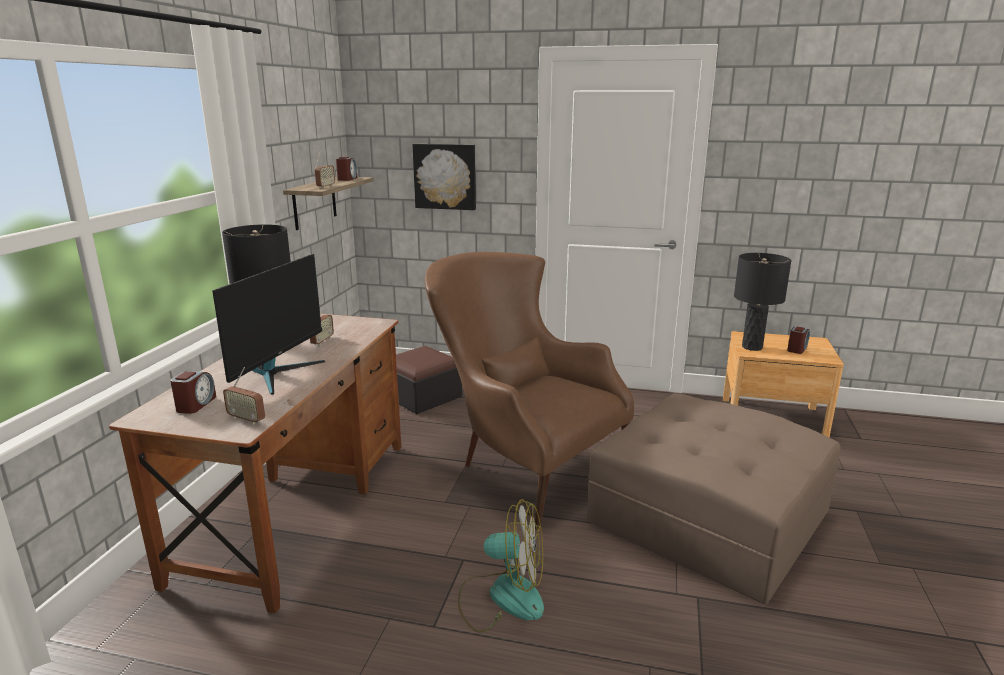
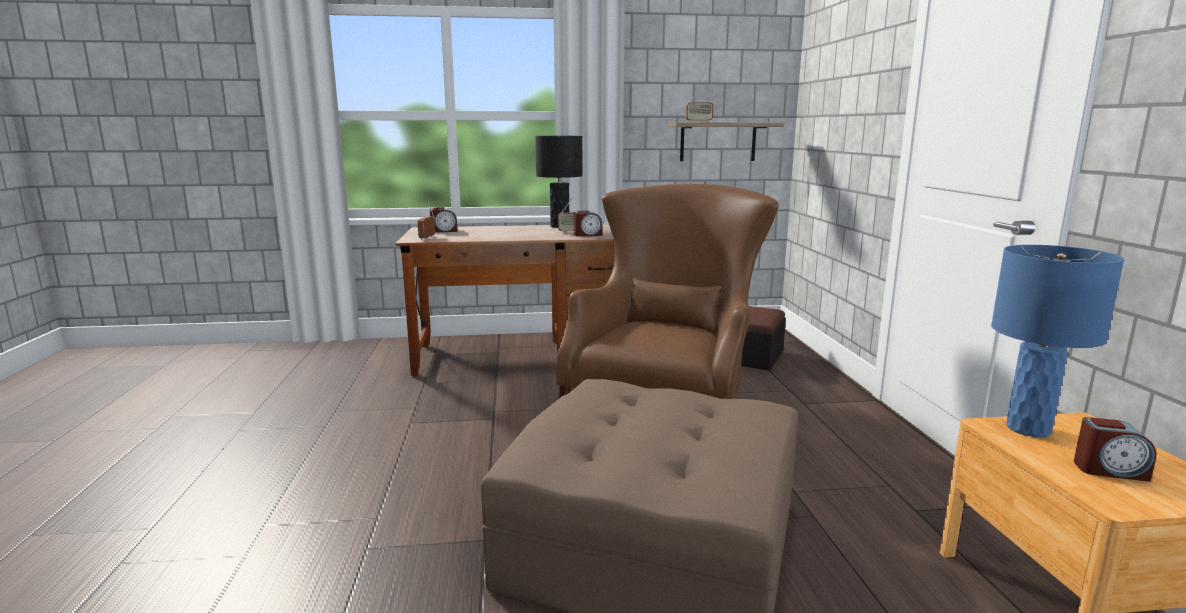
camera: 70 degrees right, 5 degrees down
(278, 373) = (503, 234): monitor -> none
(347, 179) = (755, 122): alarm clock -> alarm clock (588, 235)
(445, 176) = (843, 122): picture -> none
(502, 597) = (451, 441): fan -> none
(752, 347) = (1027, 429): black table lamp -> blue table lamp

